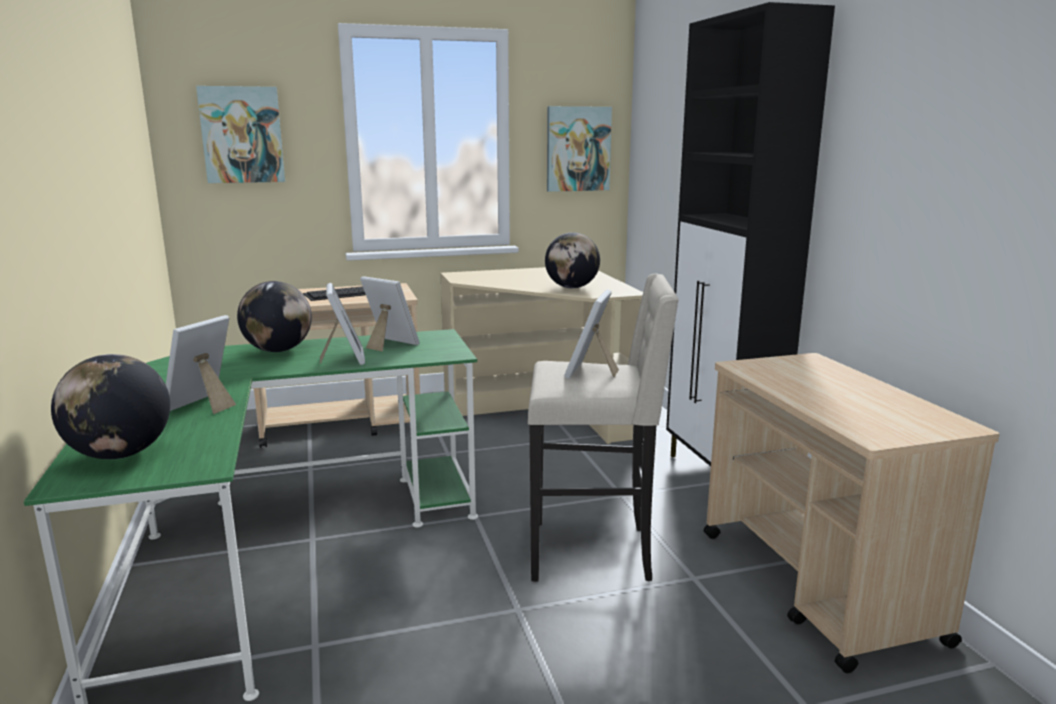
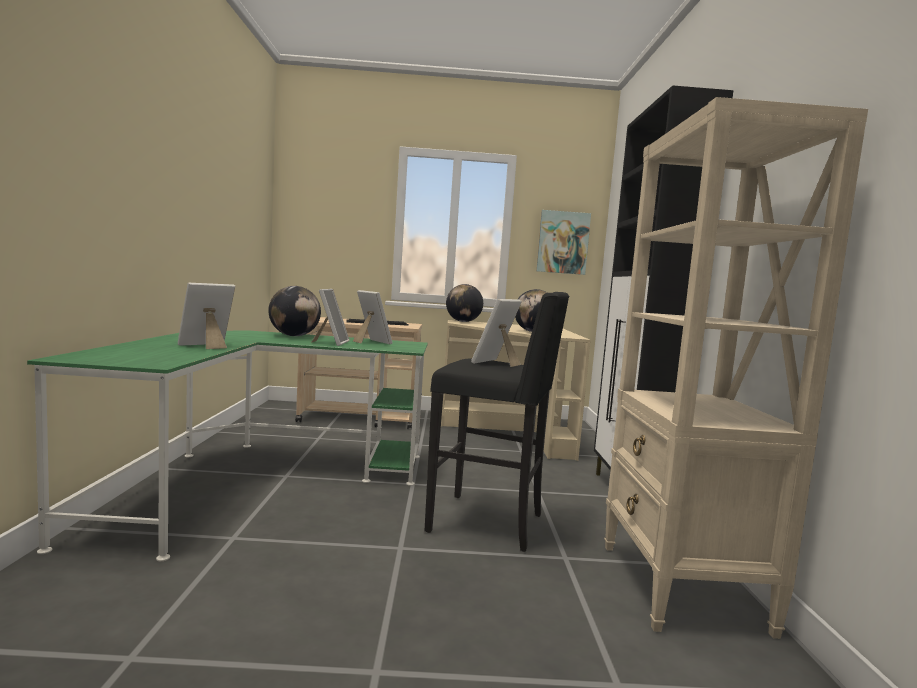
camera: 15 degrees right, 10 degrees down
(120, 454) = (119, 354): globe -> globe (463, 321)
(242, 135) = (329, 214): picture -> none
(593, 552) = (489, 523): beige stool -> black stool
(817, 586) = (681, 588): beige cart -> beige bookcase

